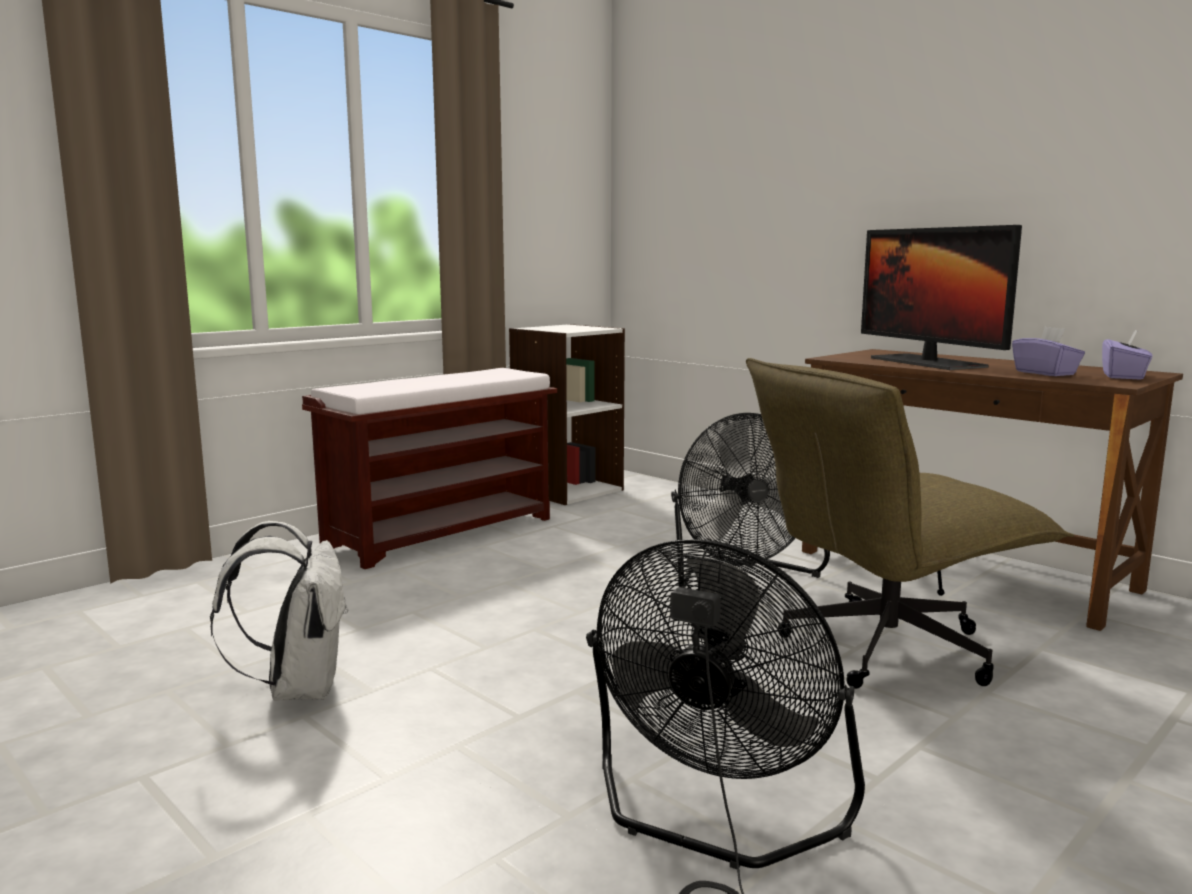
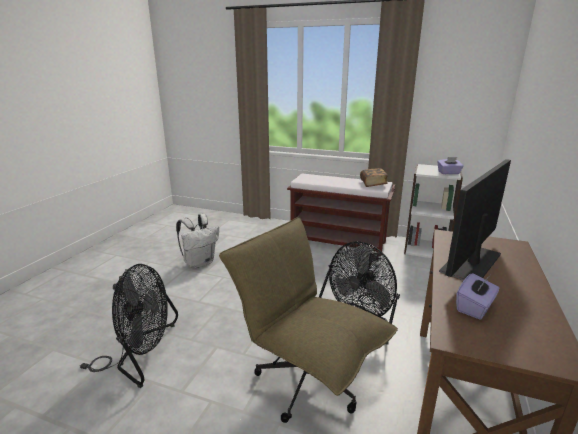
camera: 65 degrees right, 10 degrees up
(492, 373) = (373, 184): none -> book
(1123, 376) = (507, 344): purple tissue box -> purple tissue box (449, 173)

